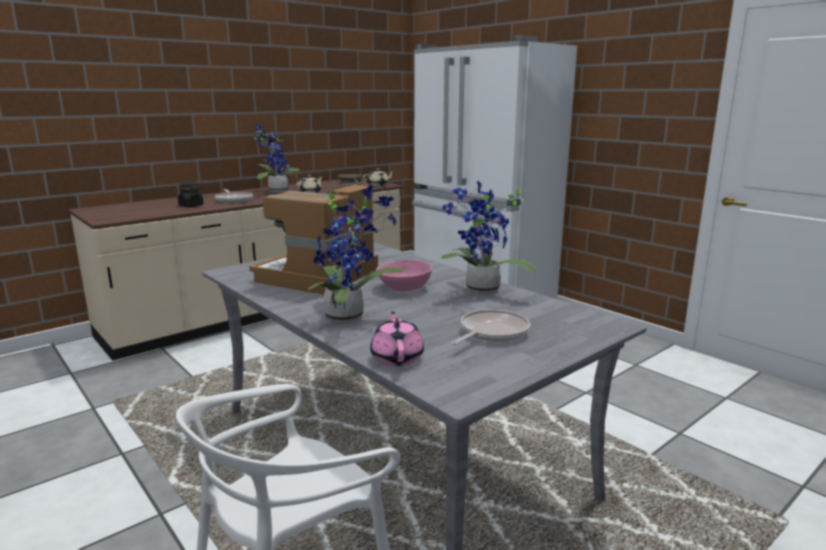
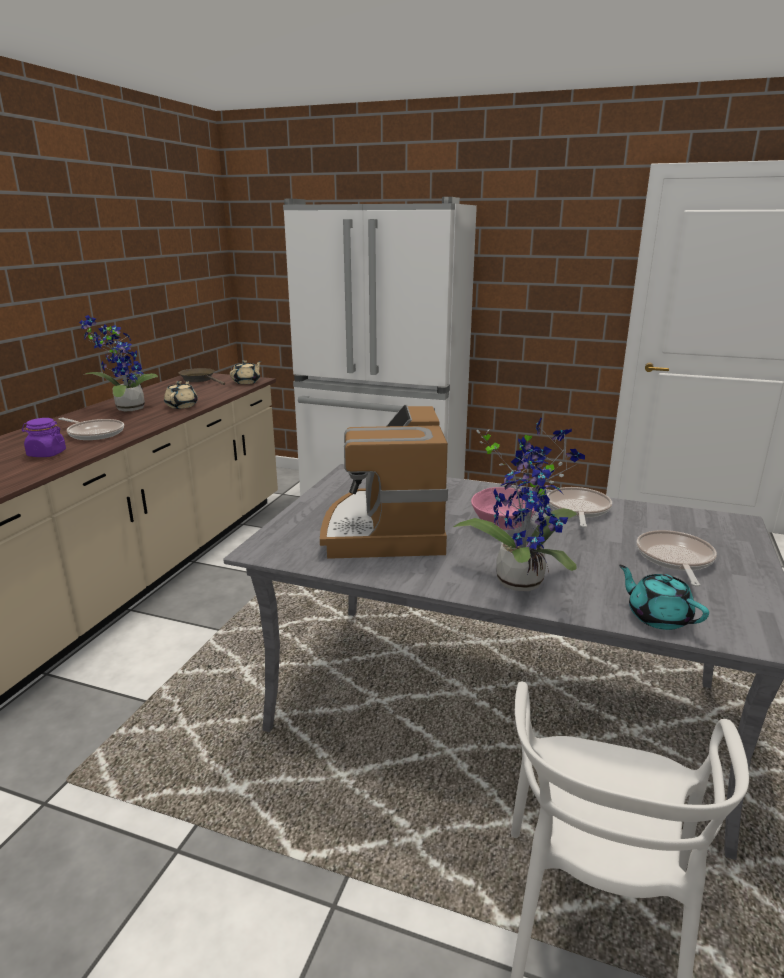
camera: 30 degrees left, 5 degrees up
(191, 206) = (46, 454): black jar -> purple jar
(397, 357) = (657, 617): pink teapot -> turquoise teapot
(480, 291) = (577, 509): potted plant -> frying pan

